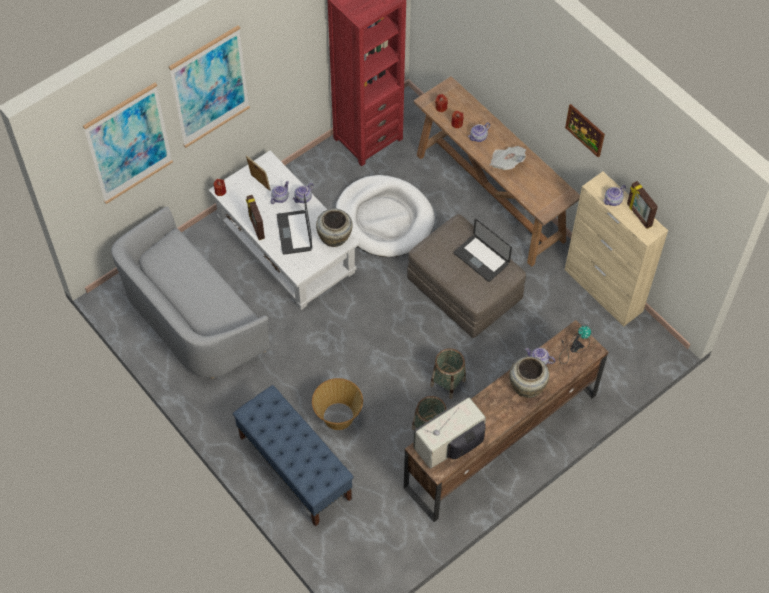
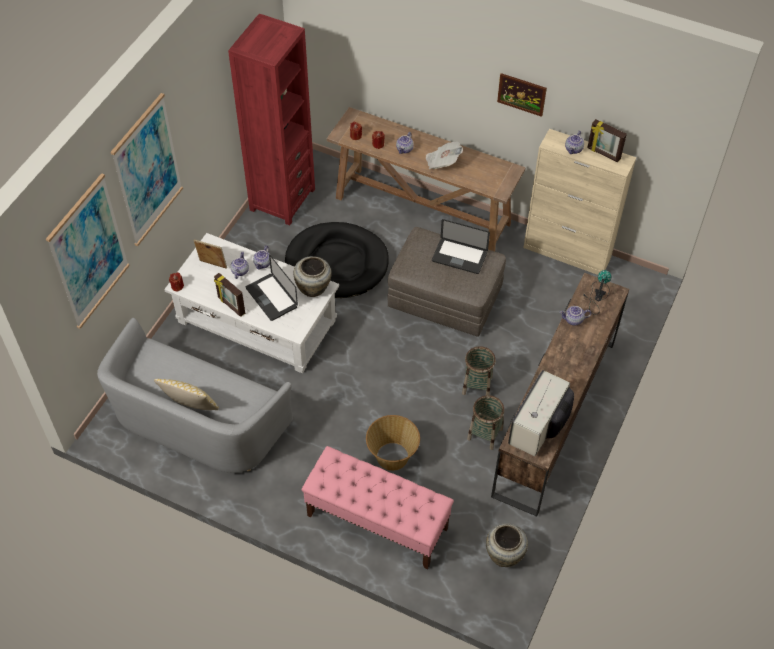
camera: 25 degrees left, 5 degrees down
(179, 305) = (191, 408): none -> pillow
(294, 467) = (377, 522): blue bench -> pink bench
(384, 219) = (337, 263): white dog bed -> black dog bed
(527, 386) = (577, 346): beige vase -> beige vase (504, 554)

